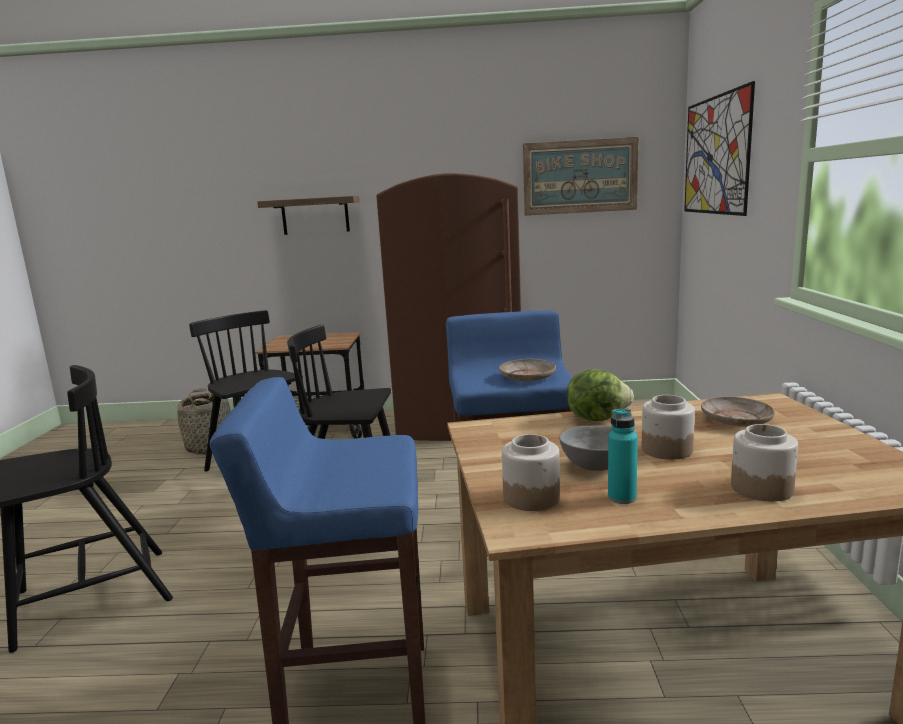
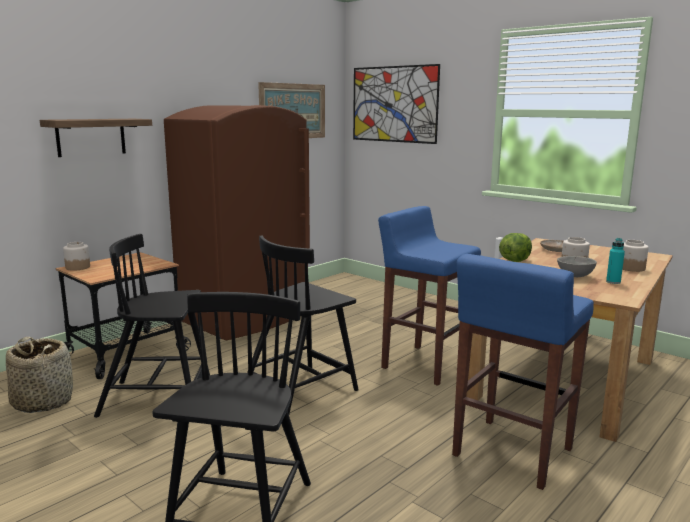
camera: 50 degrees left, 0 degrees up
(527, 377) = (450, 248): beige plate -> none
(531, 497) = (593, 290): jar -> jar (78, 267)

